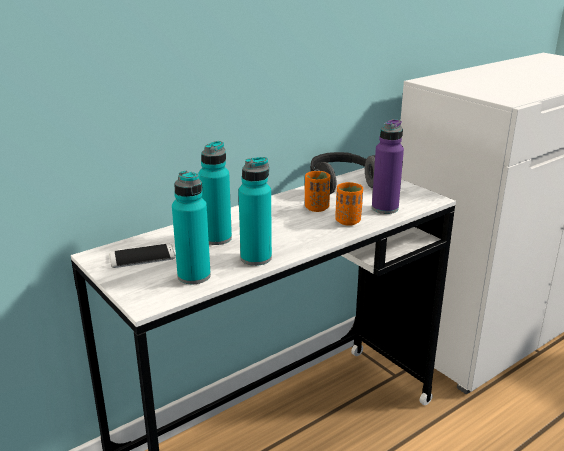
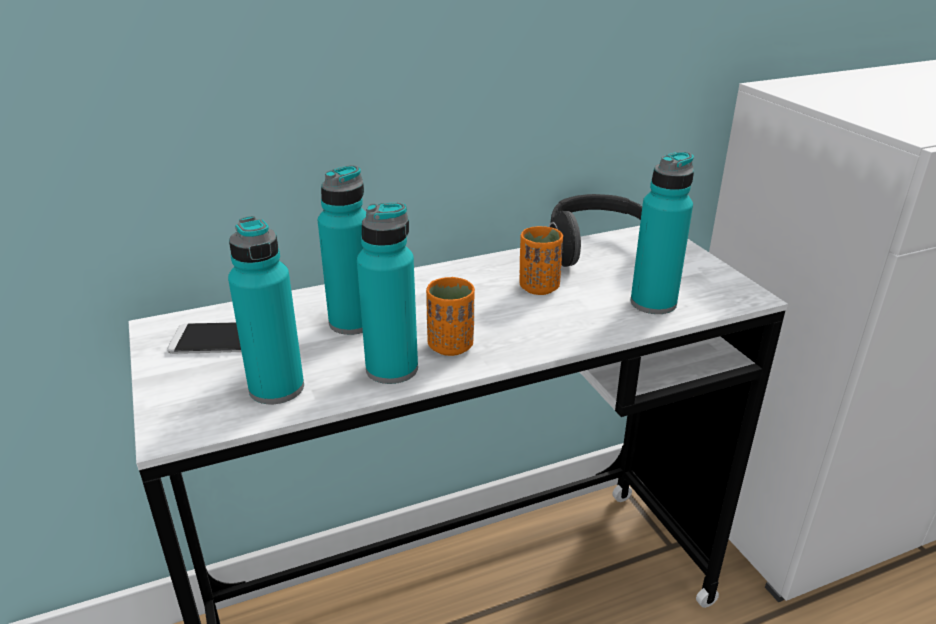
camera: 15 degrees right, 5 degrees up
(348, 221) = (578, 319): orange cup -> orange cup (451, 346)
(385, 208) = (653, 303): purple bottle -> turquoise bottle

